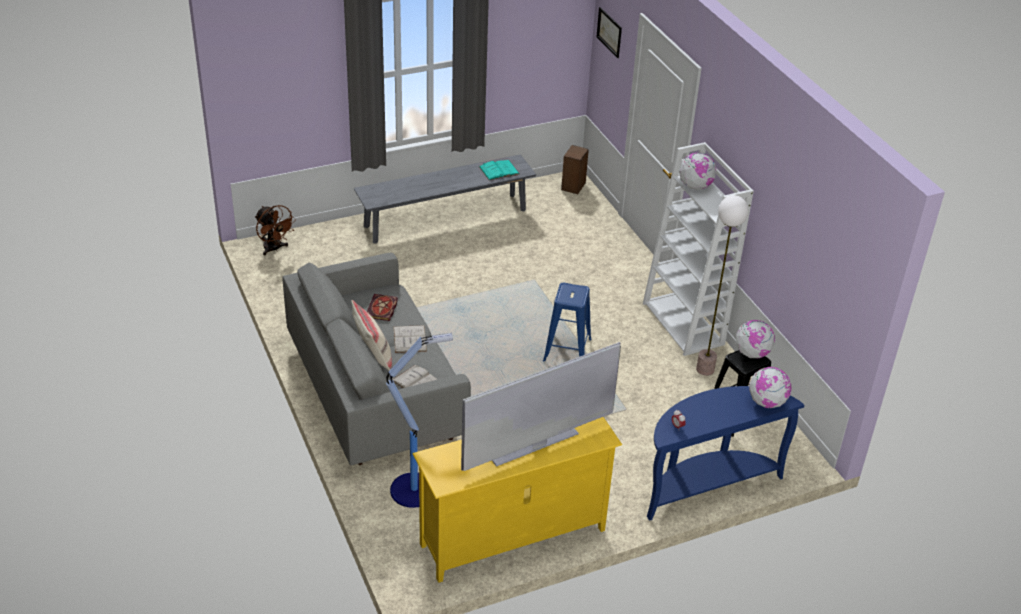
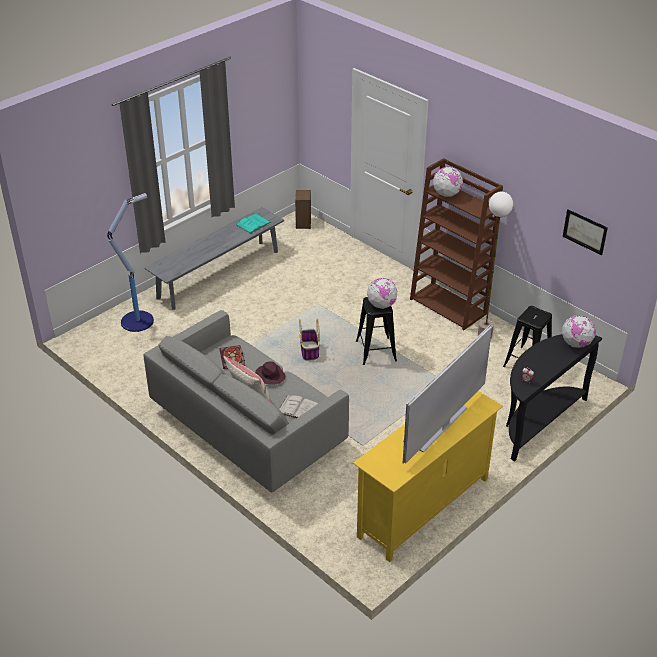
camera: 20 degrees left, 0 degrees up
(274, 249) = (92, 337): brown fan -> none
(409, 339) = (270, 376): white book -> purple hat
(415, 489) = (327, 495): floor lamp -> floor lamp (138, 320)
(493, 329) = (309, 351): none -> basket
(567, 350) = (376, 351): blue stool -> black stool
(609, 32) = (318, 90): picture -> picture (585, 231)
(684, 324) = (449, 306): white bookcase -> brown bookcase
(706, 485) = (537, 421): blue console table -> black console table
(752, 353) = (535, 311): globe -> globe (381, 305)

